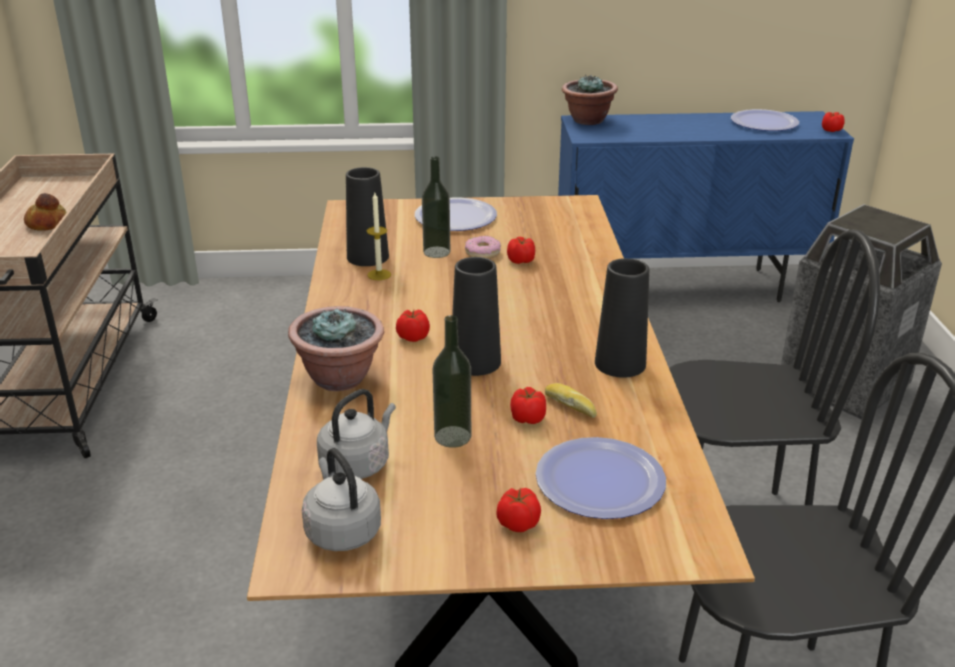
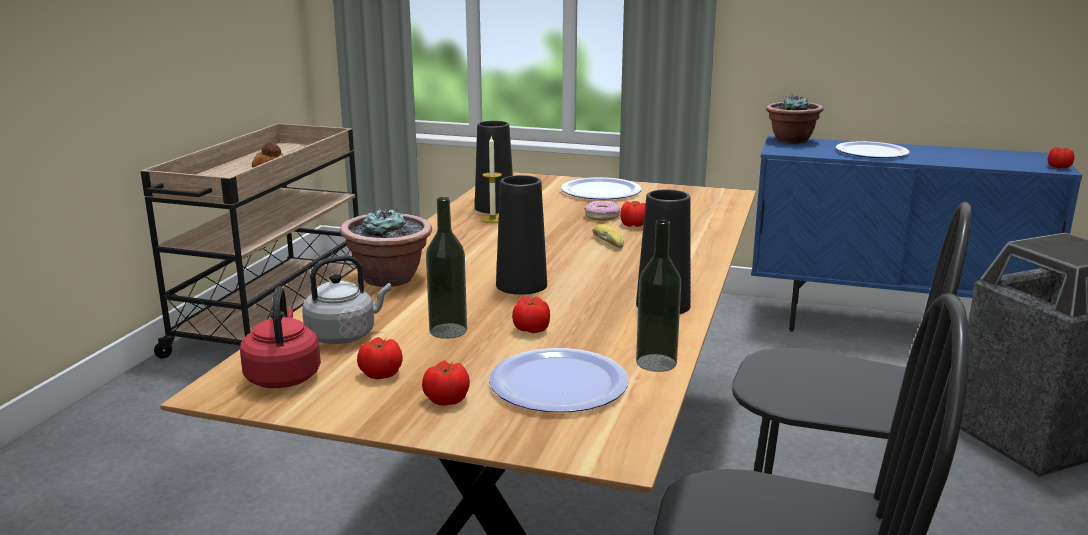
camera: 20 degrees right, 10 degrees down
(341, 530) = (283, 376): grey kettle -> red kettle
(412, 337) = (480, 261): tomato -> tomato (380, 374)
(436, 252) = (560, 211): bottle -> bottle (656, 363)
(571, 406) = (583, 327): bread -> bread (609, 242)
(764, 122) = (983, 156): plate -> plate (872, 152)

